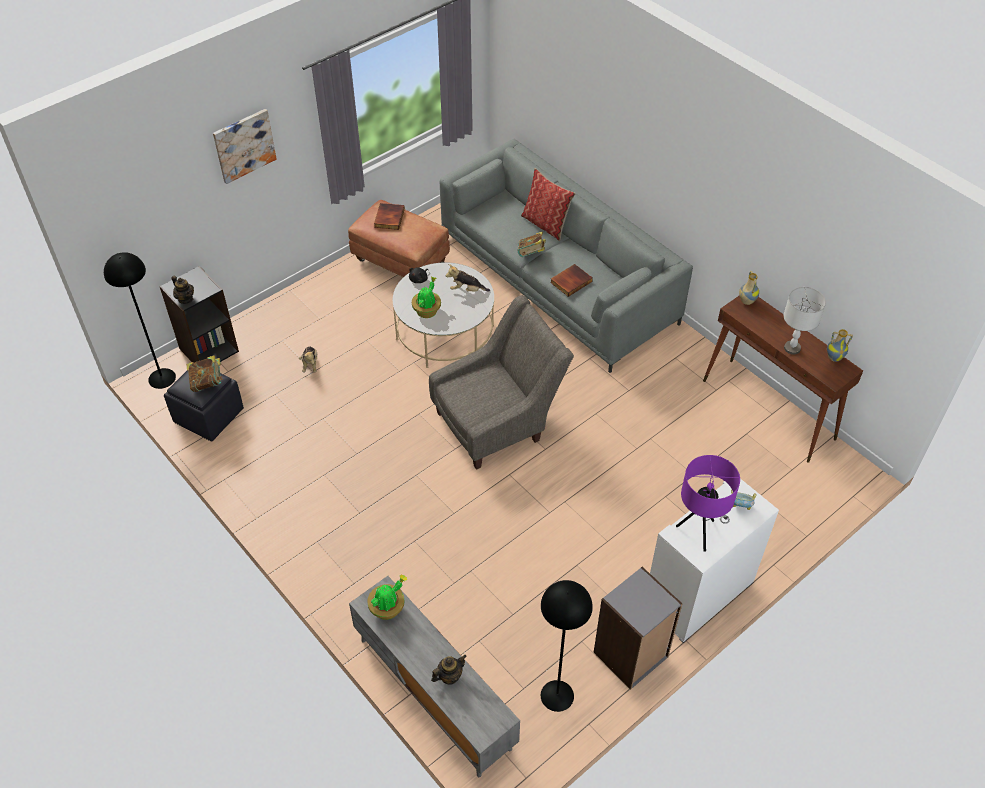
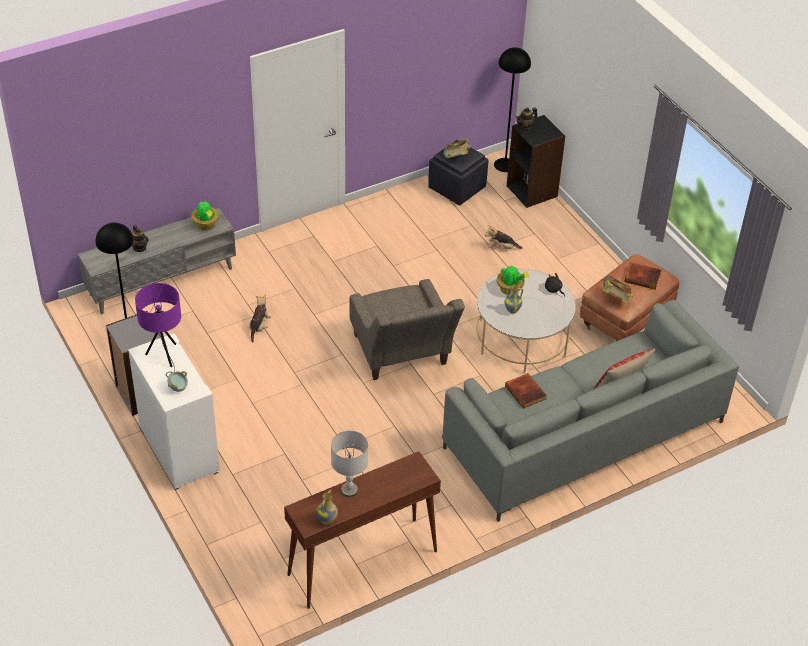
camera: 100 degrees right, 5 degrees down
(244, 145) = (617, 94): picture -> none
(467, 290) = (533, 319): plush toy -> plush toy (259, 327)
(531, 254) = (572, 371): book -> book (615, 298)
(746, 301) = (423, 473): vase -> vase (512, 310)

